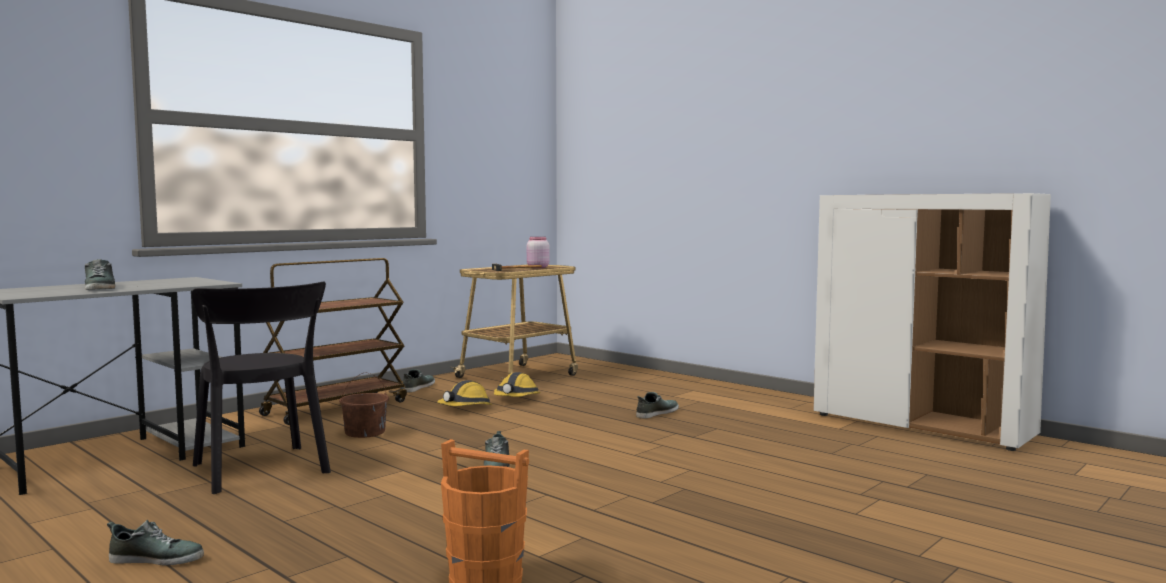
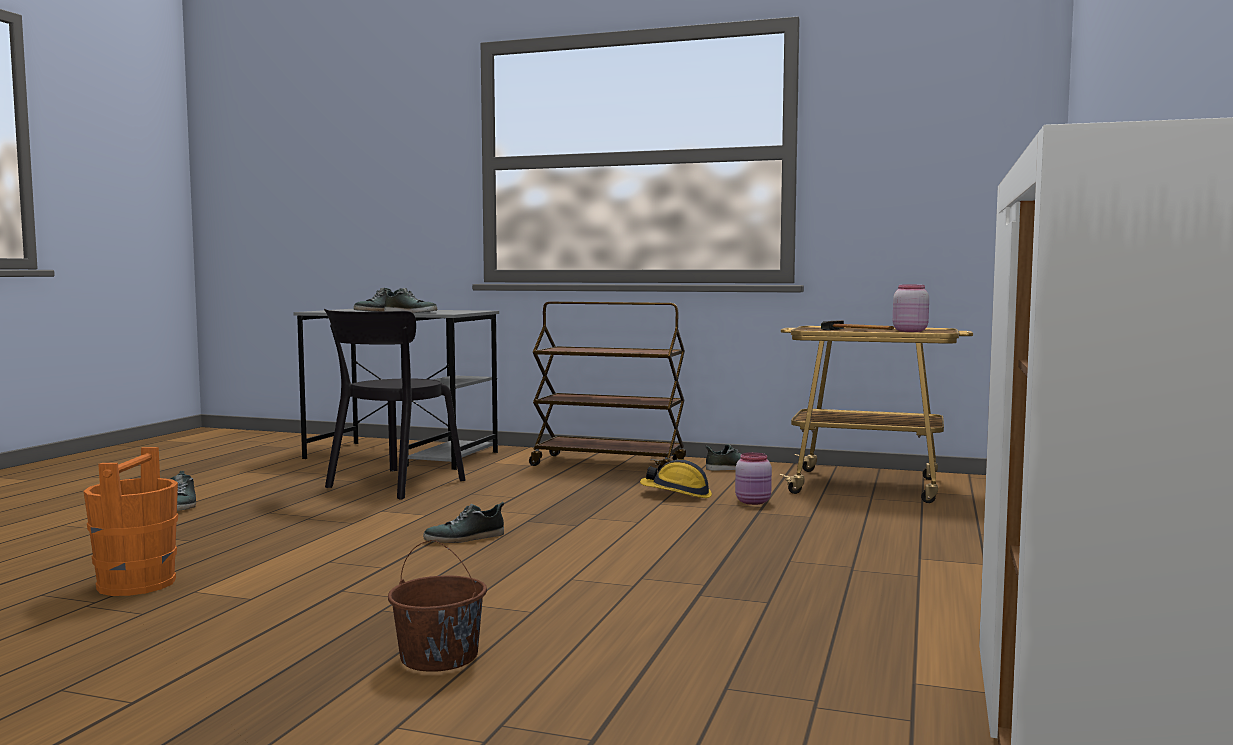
camera: 65 degrees right, 0 degrees up
(365, 432) = (535, 485): brown bucket -> brown bucket (440, 657)
(516, 398) = (754, 502): hard hat -> pink jar
(656, 413) = (799, 563): shoe -> shoe (411, 312)

